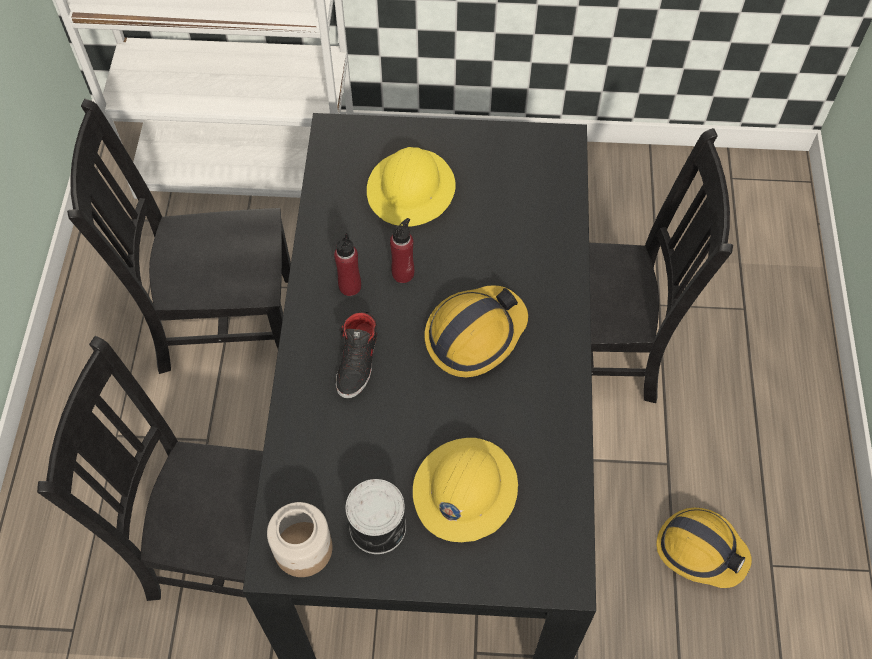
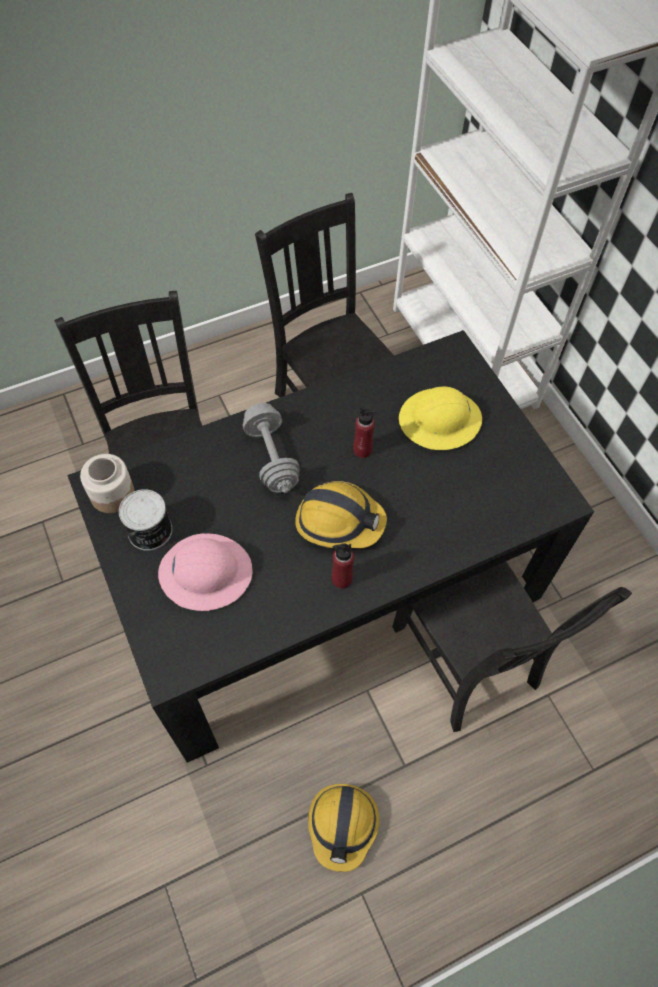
camera: 60 degrees right, 0 degrees up
(350, 286) = (330, 423): red bottle -> red bottle (341, 579)
(358, 362) = (271, 458): black shoe -> grey dumbbell
(464, 490) = (205, 572): yellow hard hat -> pink hard hat

